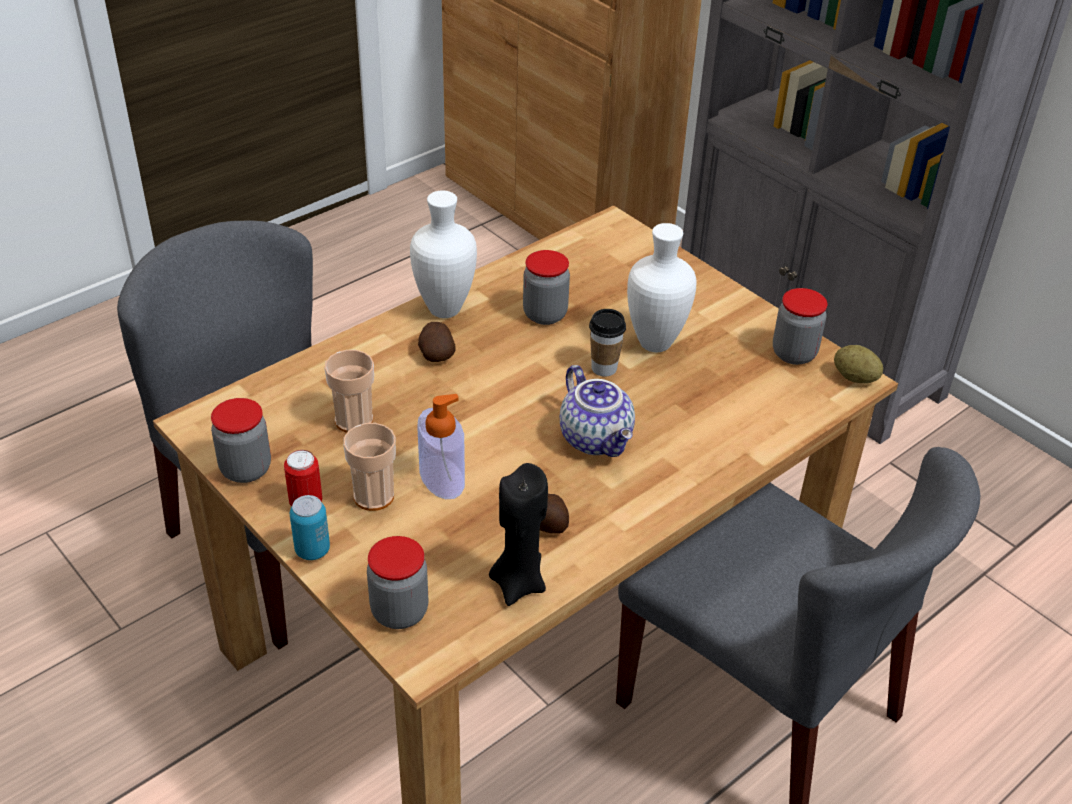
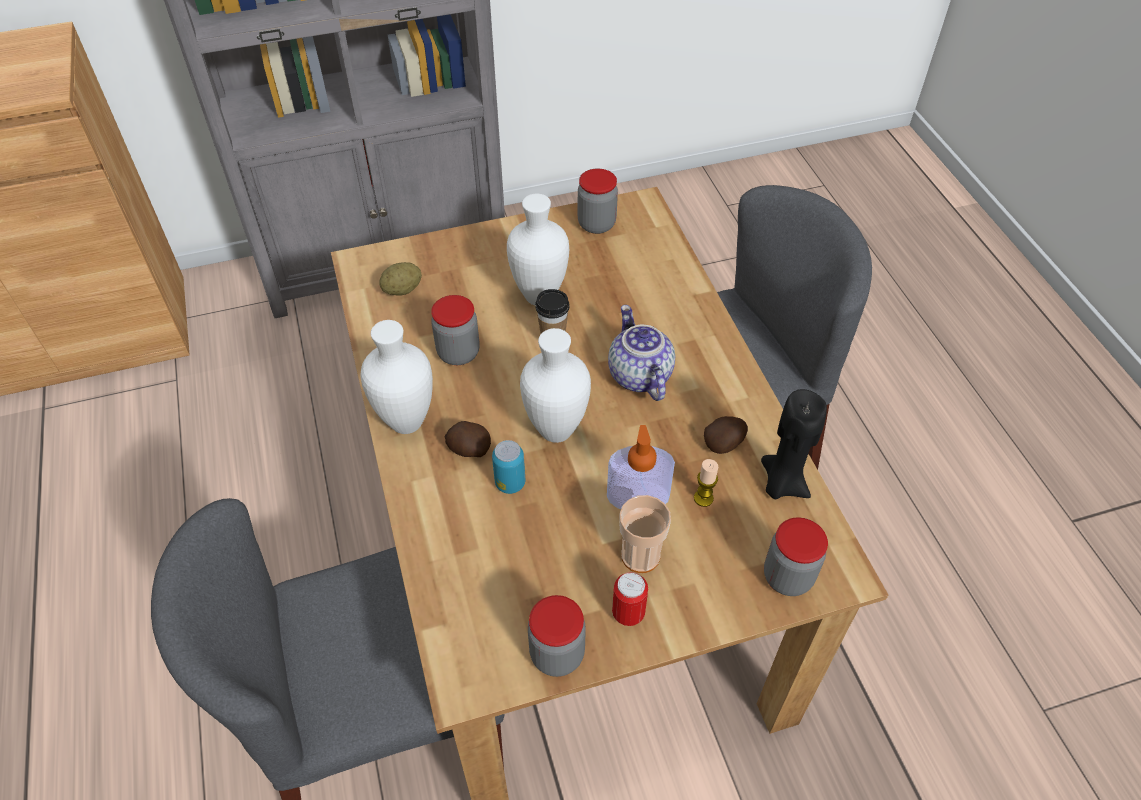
camera: 65 degrees left, 10 degrees up
(312, 550) = (691, 624): can -> can (510, 483)
(354, 420) = (530, 542): cup -> none
(465, 525) = (703, 498): none -> candle
(492, 401) = (556, 429): none -> white vase
(597, 439) = (638, 375): teapot -> teapot turned 105 degrees counterclockwise
(855, 378) = (641, 204): potato -> potato (402, 290)

